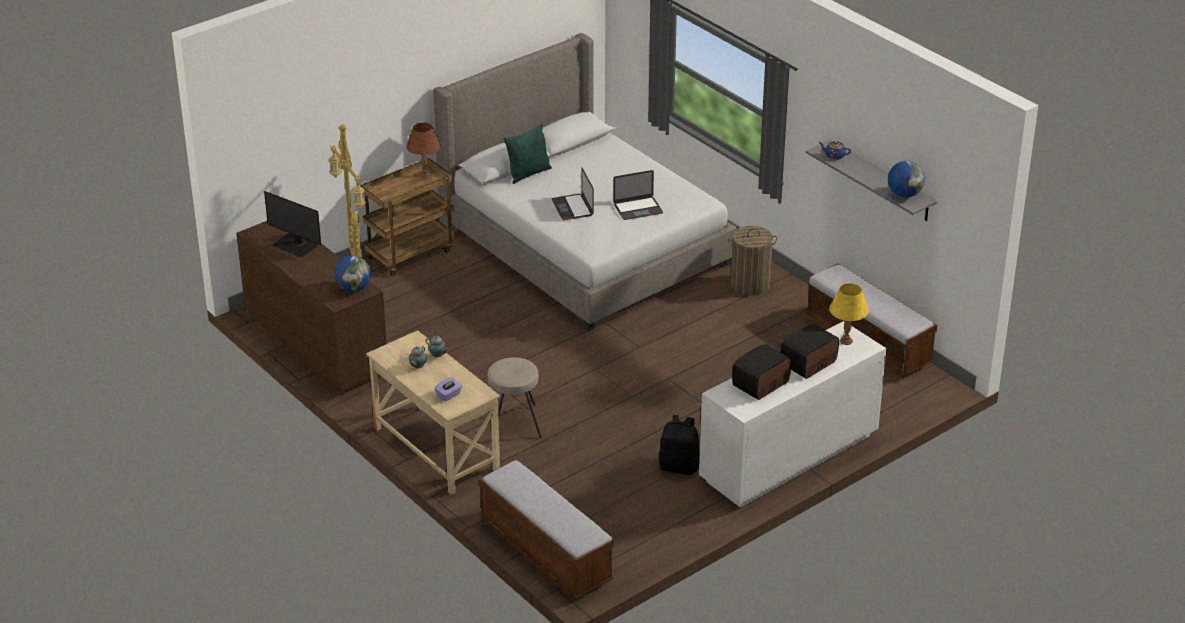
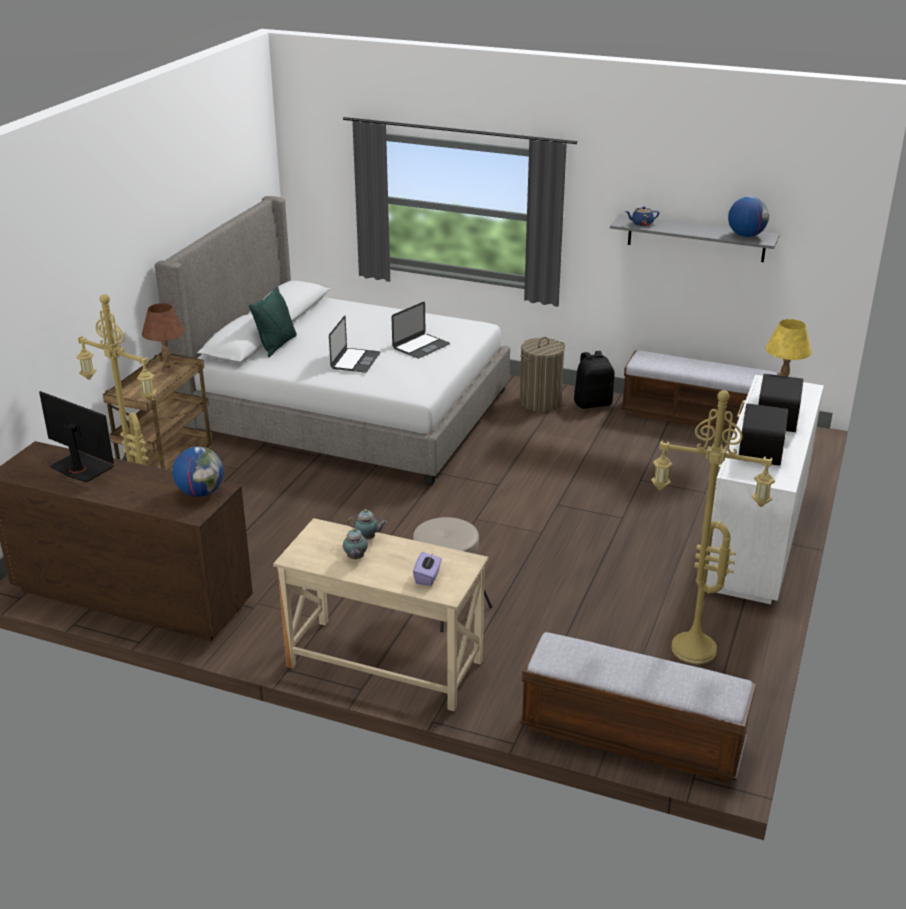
camera: 30 degrees left, 5 degrees down
(296, 245) = (81, 468): monitor -> monitor turned 150 degrees counterclockwise
(572, 207) = (355, 360): laptop -> laptop turned 120 degrees counterclockwise
(645, 516) = (691, 651): none -> yellow floor lamp
(679, 466) = (665, 585): black backpack -> black backpack (593, 403)

